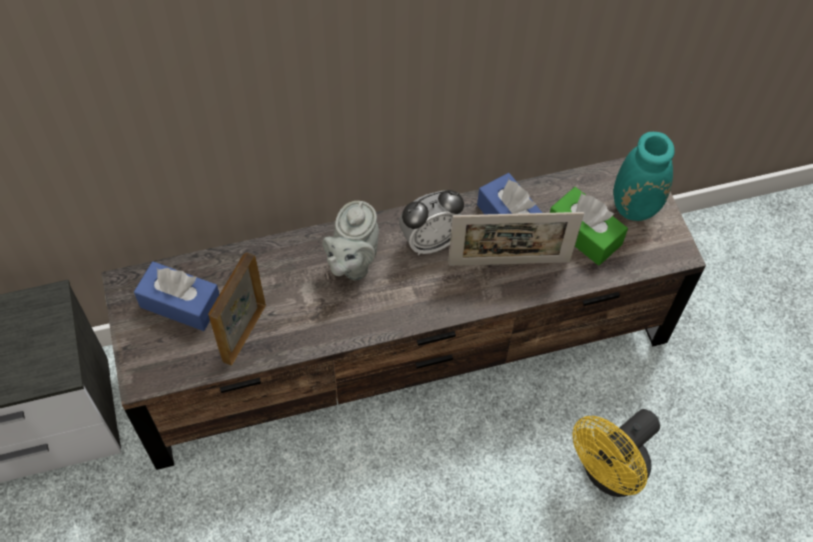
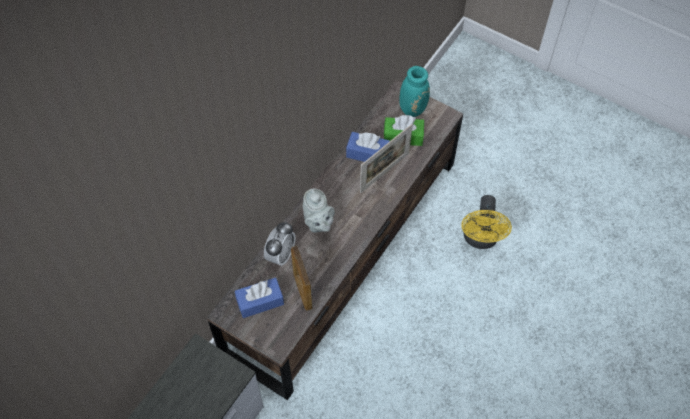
camera: 40 degrees left, 0 degrees up
(430, 241) = (342, 188): alarm clock -> alarm clock (281, 255)

